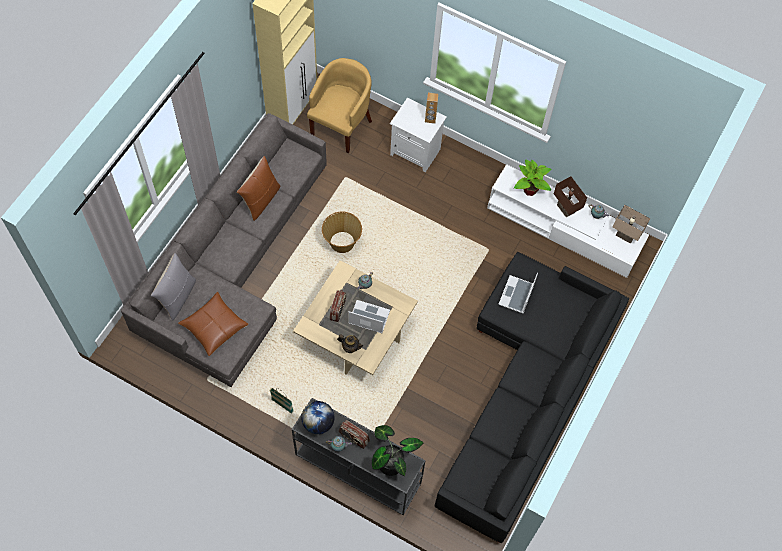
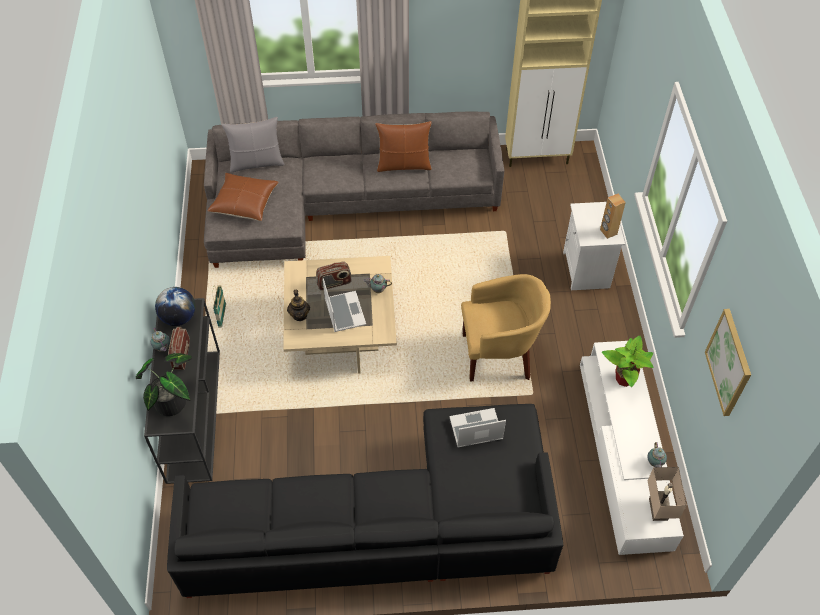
camera: 60 degrees right, 10 degrees down
(341, 125) = (558, 198): yellow armchair -> yellow armchair (499, 354)
(342, 242) = (432, 267): basket -> none
(564, 209) = (633, 425): brown table lamp -> none
(622, 130) = (729, 362): none -> picture

